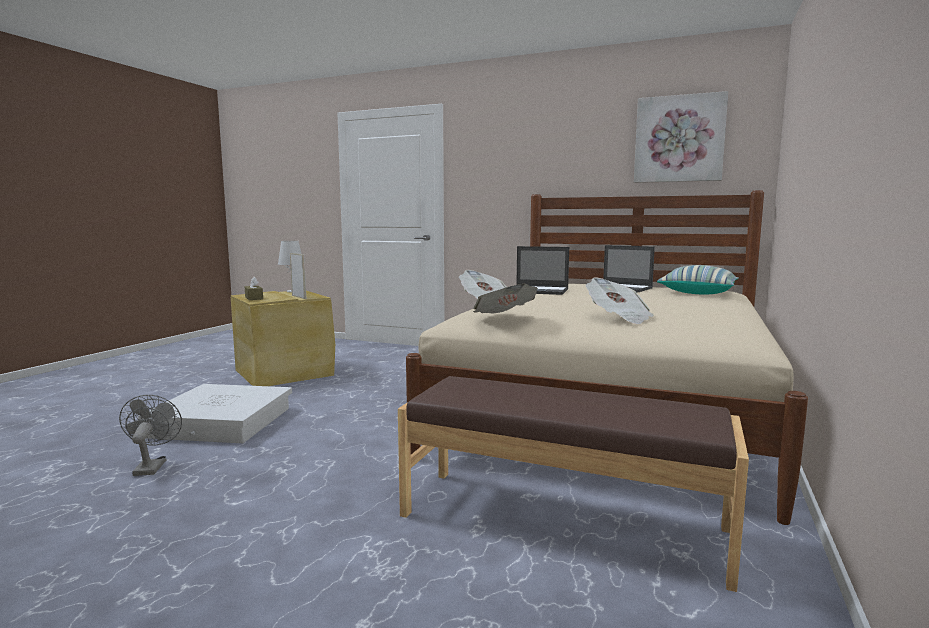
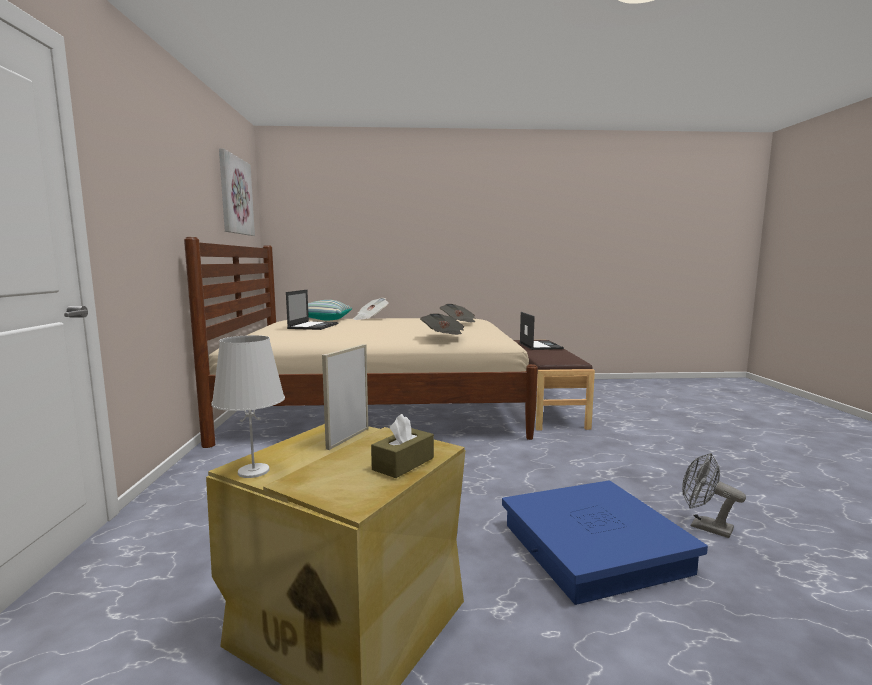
camera: 115 degrees left, 0 degrees up
(151, 466) = (704, 526): grey fan -> grey fan turned 75 degrees clockwise
(223, 422) = (593, 547): white storage box -> blue storage box
(504, 318) = (493, 332): newspaper -> newspaper (370, 318)
(539, 291) = (350, 334): laptop -> laptop (540, 345)

